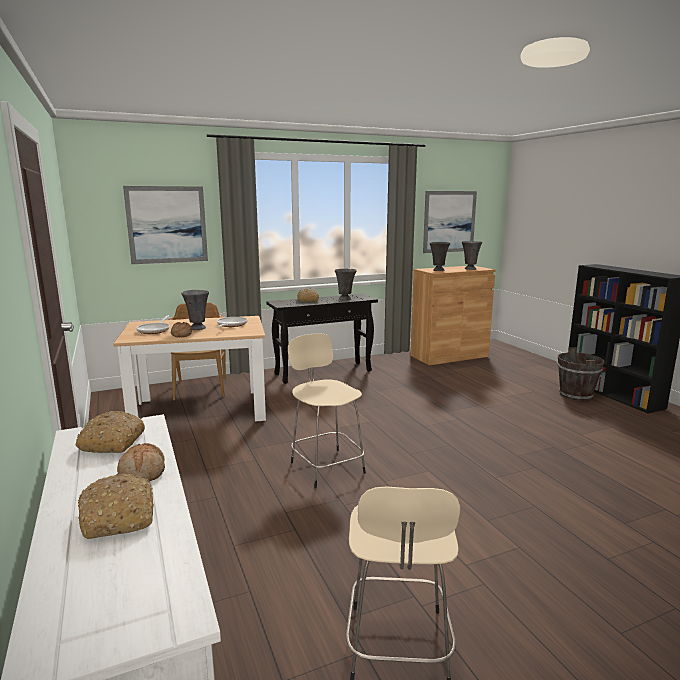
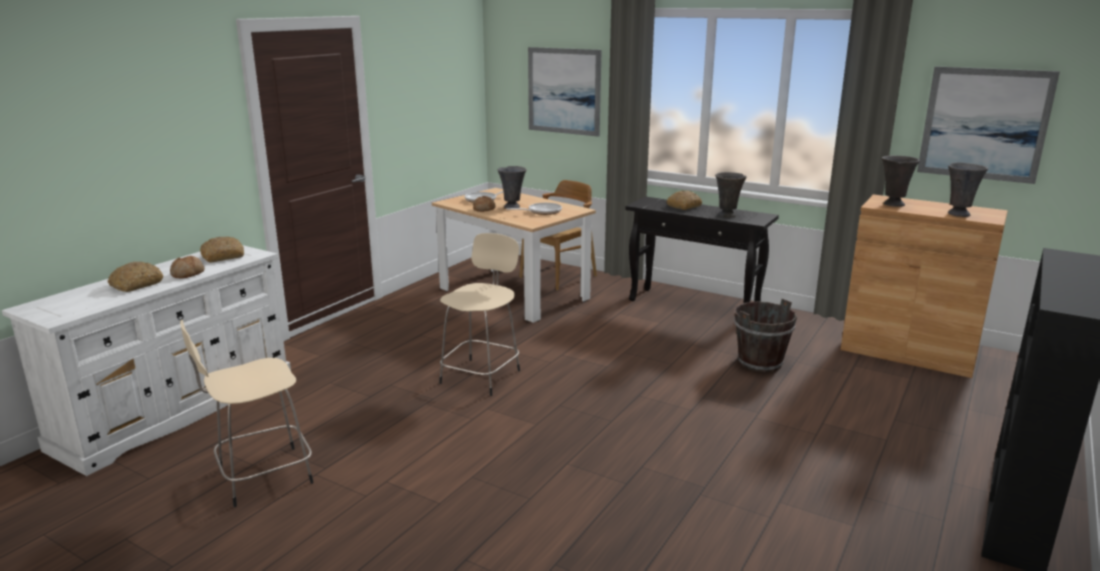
camera: 55 degrees right, 5 degrees up
(575, 395) = (939, 476): brown bucket -> brown bucket (759, 362)

